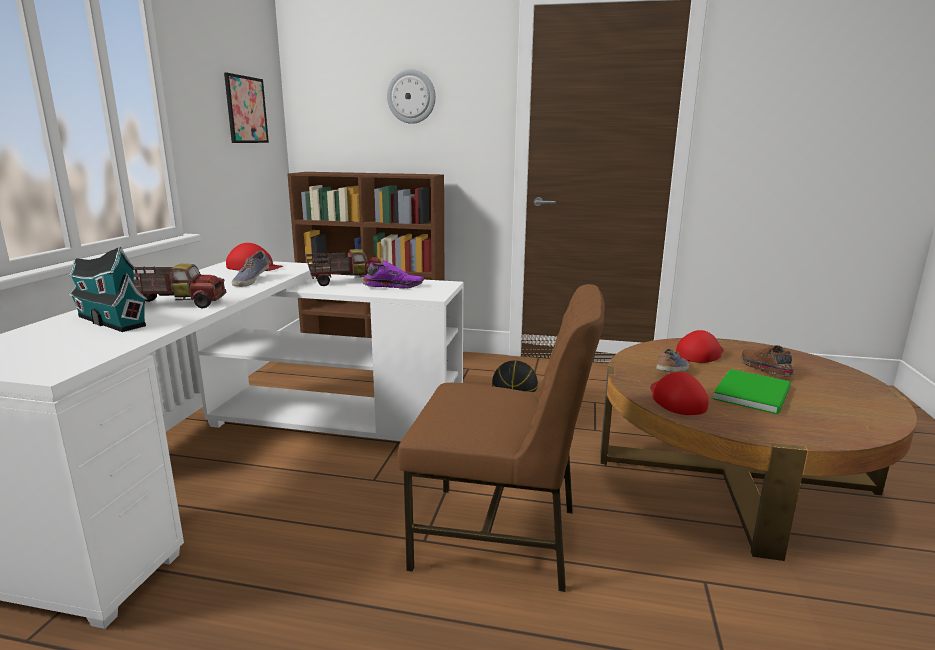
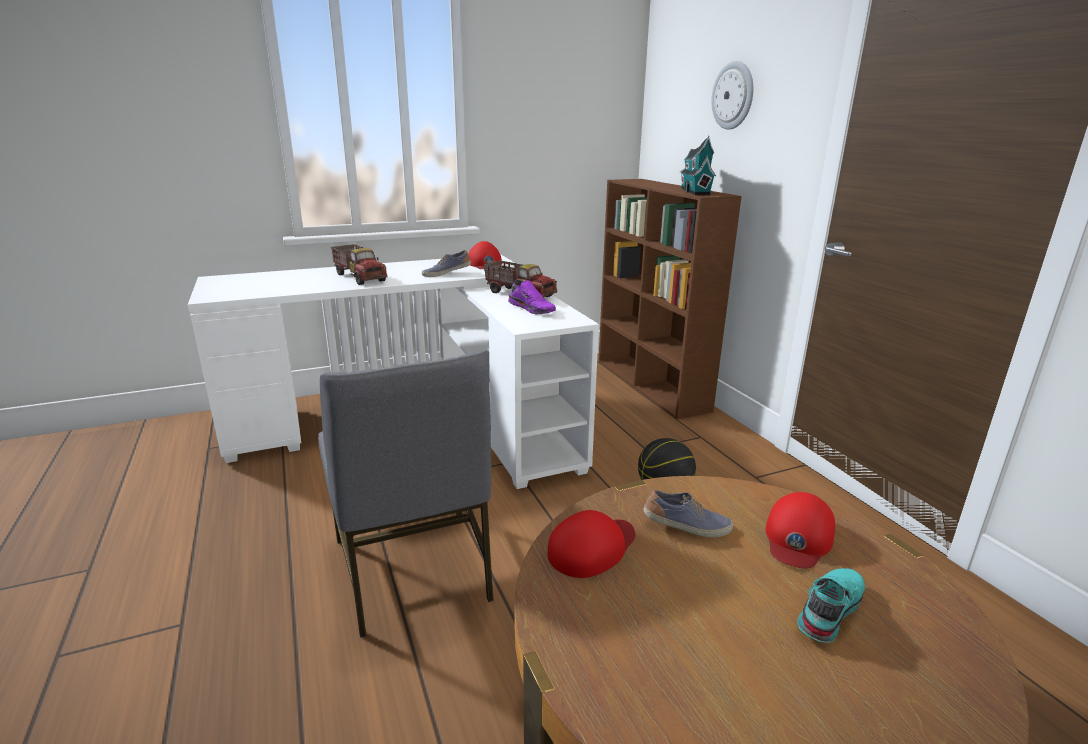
camera: 55 degrees right, 5 degrees up
(109, 320) = (309, 278): toy house -> toy house (694, 191)
(246, 110) = (576, 115): picture -> none
(499, 537) = (413, 570): brown chair -> grey chair
(700, 353) = (798, 537): red cap -> red cap turned 105 degrees clockwise
(754, 393) = (701, 613): green book -> none
(764, 369) = (827, 609): brown shoe -> turquoise shoe

